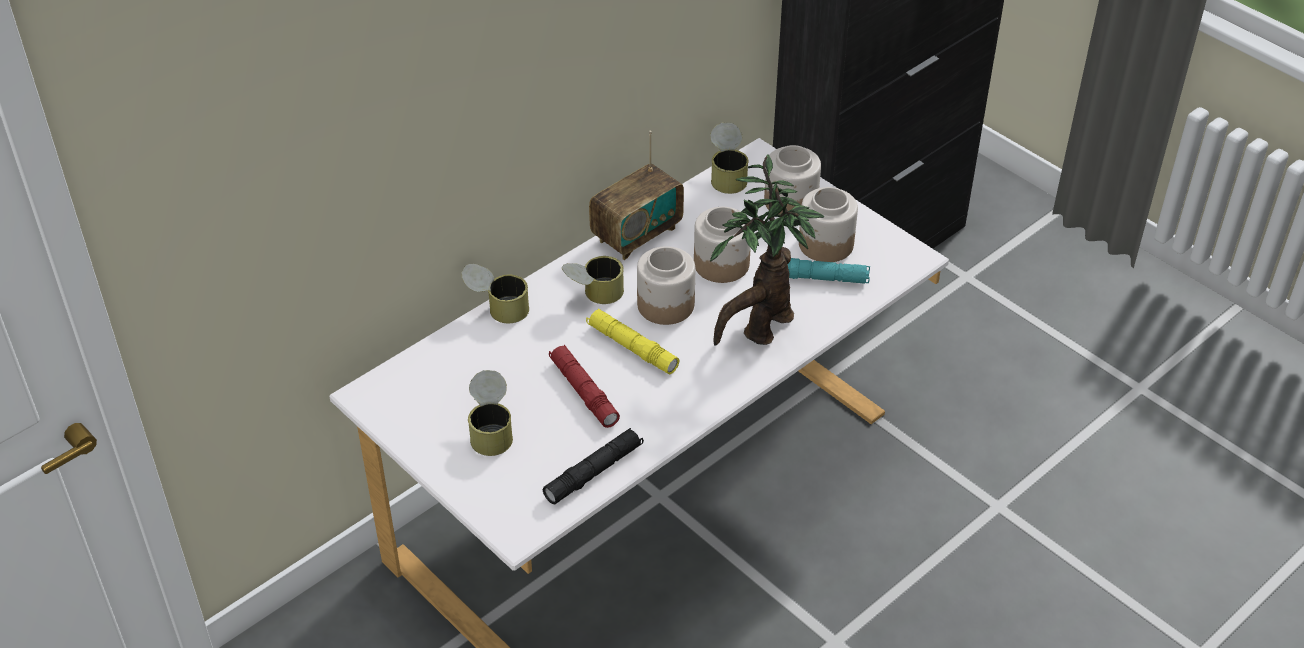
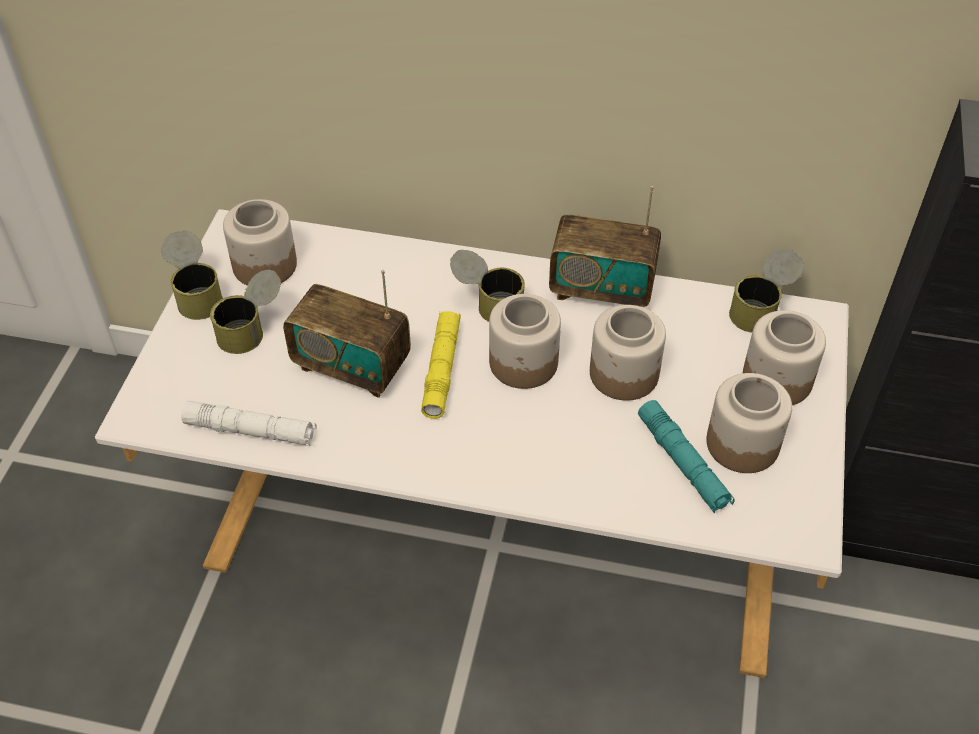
camera: 55 degrees right, 5 degrees up
(427, 394) = (264, 265): none -> jar
(497, 308) = (410, 250): can -> can (196, 293)
(584, 392) = (352, 366): red flashlight -> radio
(593, 472) = (251, 431): black flashlight -> white flashlight
(760, 329) = (557, 456): potted plant -> none

